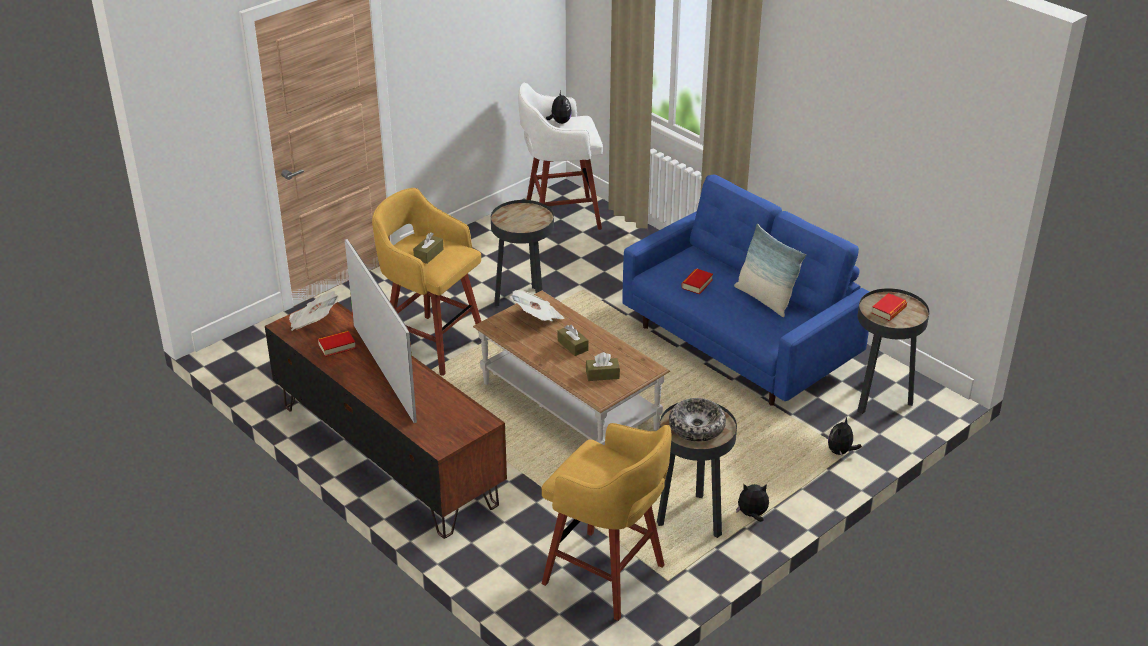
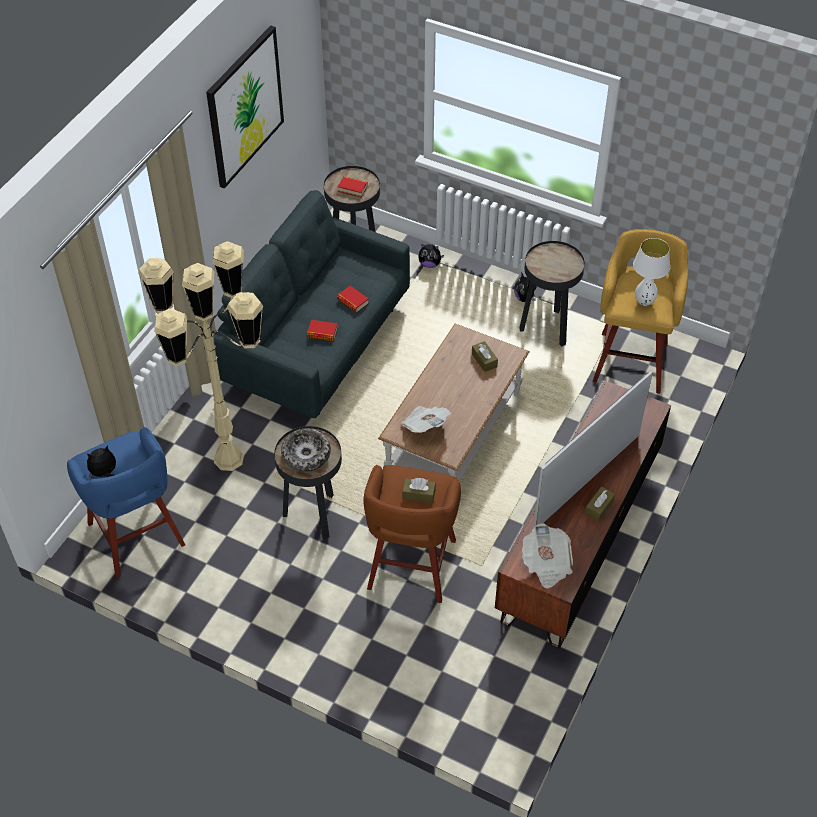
camera: 110 degrees left, 15 degrees up
(337, 346) = (571, 530): book -> book (353, 301)
(432, 344) = (410, 567): yellow stool -> brown stool
(560, 216) = (137, 537): white stool -> blue stool
(572, 346) = (454, 390): brown tissue box -> brown tissue box (599, 507)
(586, 466) = (644, 302): none -> white table lamp
(618, 270) = (228, 458): none -> beige floor lamp
(696, 427) = (555, 264): bowl -> bowl (306, 455)
(740, 345) = (318, 345): blue sofa -> grey sofa
(765, 299) = (326, 287): pillow -> none
(867, 94) = (244, 106): none -> picture

